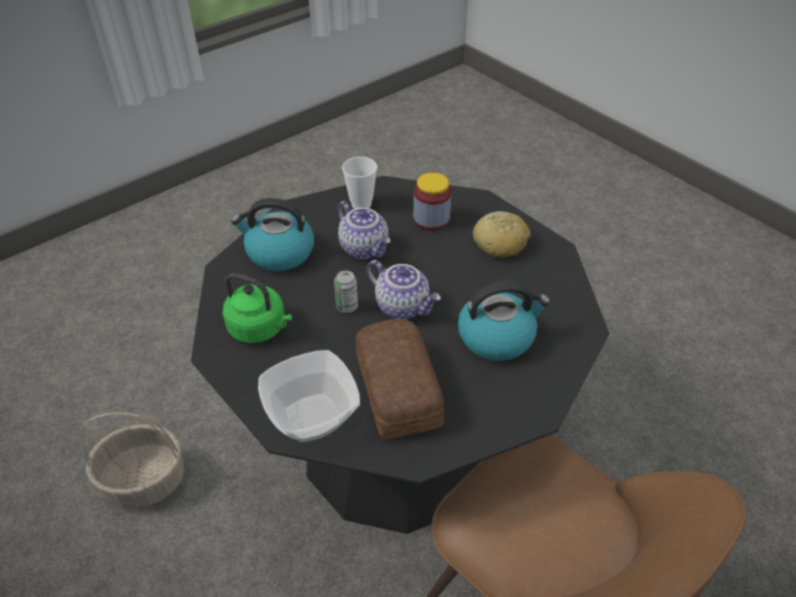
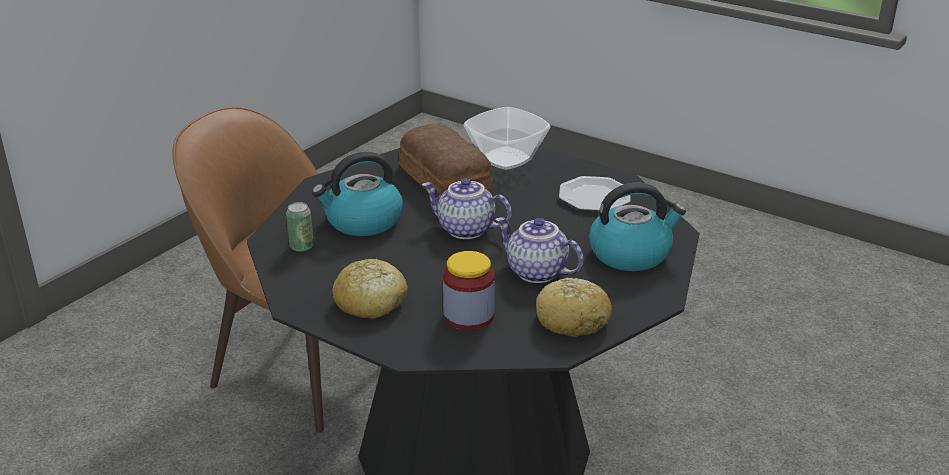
camera: 165 degrees right, 15 degrees down
(144, 481) = (720, 376): basket -> none
(260, 328) = (594, 197): green kettle -> plate
(347, 306) = (522, 222): can -> can (301, 246)
(361, 204) = (573, 320): cup -> bread

